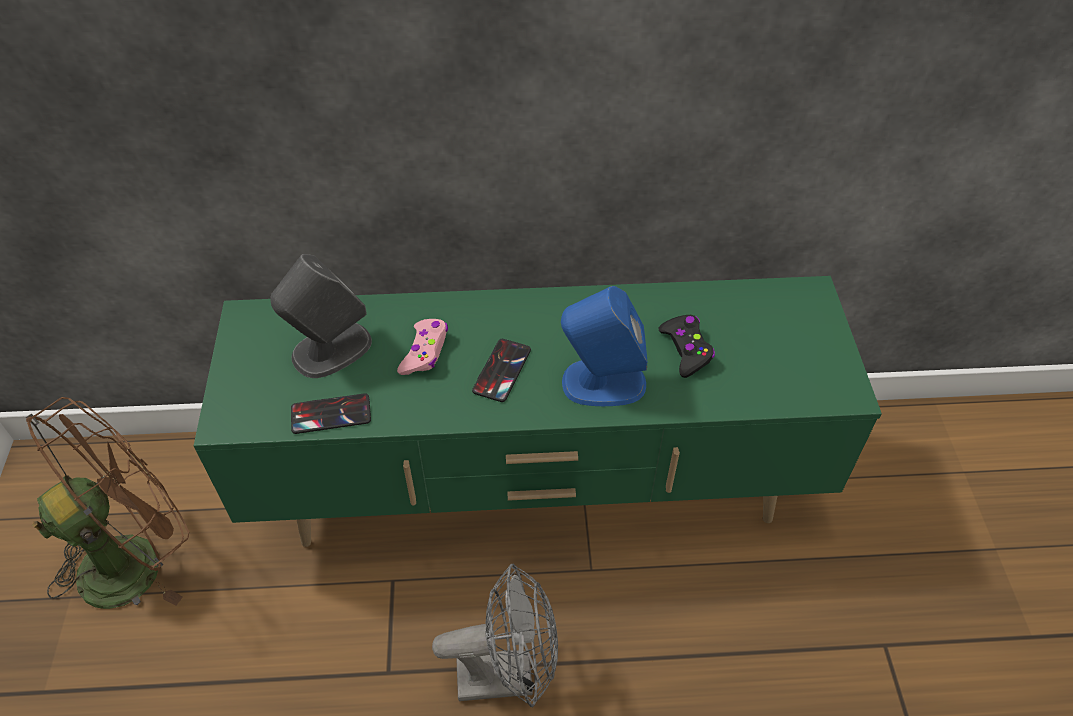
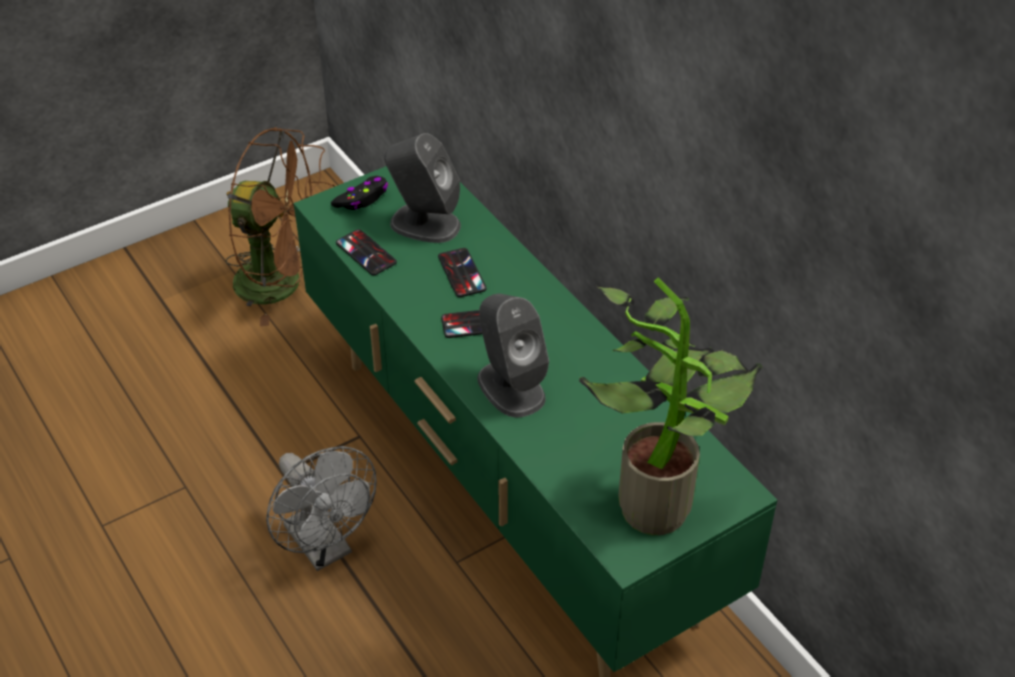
camera: 60 degrees right, 5 degrees down
(425, 352) = (461, 273): pink game controller -> phone
(602, 382) = (510, 387): blue speaker -> grey speaker
(686, 350) = (590, 426): black game controller -> black game controller (362, 199)
(798, 344) = (661, 501): none -> potted plant

